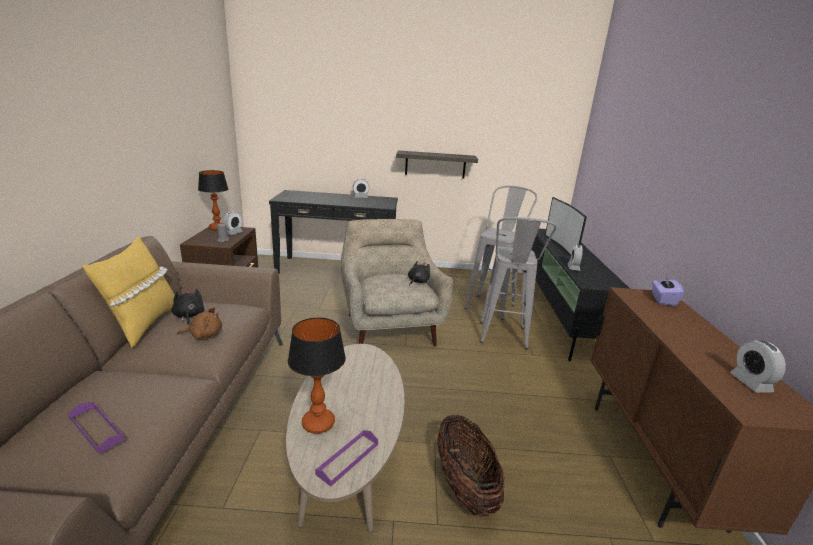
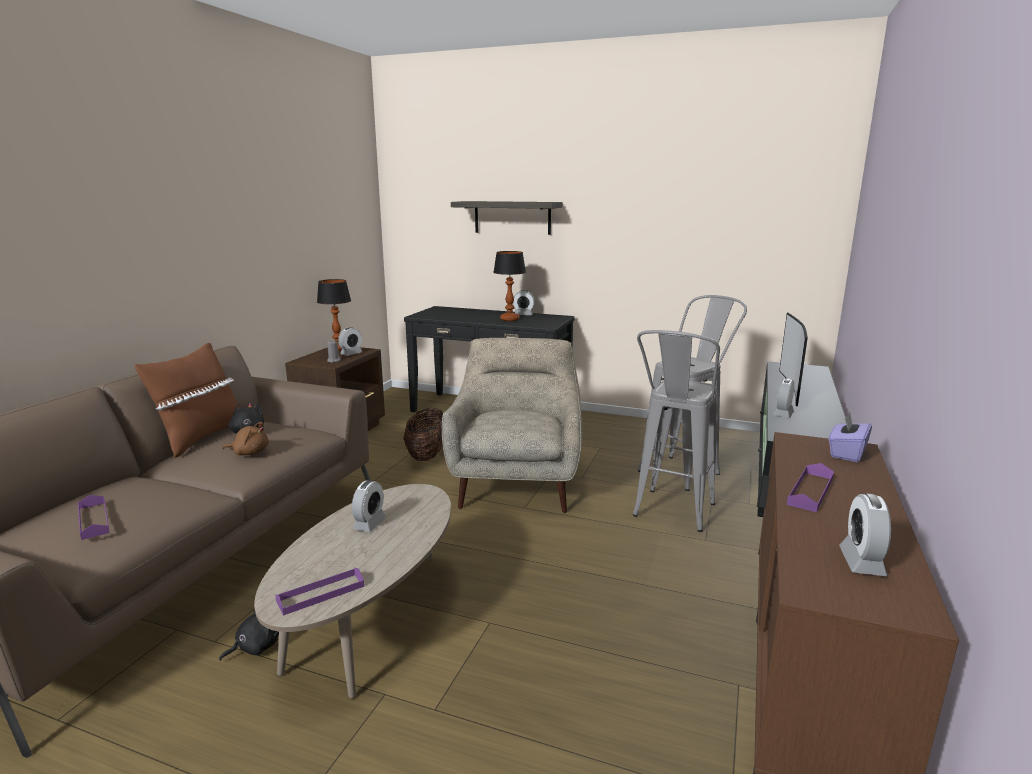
camera: 20 degrees right, 5 degrees down
(144, 324) = (201, 438): yellow pillow -> brown pillow
(318, 423) = (316, 555): table lamp -> table lamp (509, 319)
(342, 386) = (369, 524): none -> alarm clock
(417, 281) = (545, 421): black plush toy -> black plush toy (255, 647)
(435, 164) = (625, 270): shelf -> shelf (512, 217)
(464, 486) = (496, 677): basket -> basket (427, 455)
(673, 332) = (810, 491): none -> purple tray

